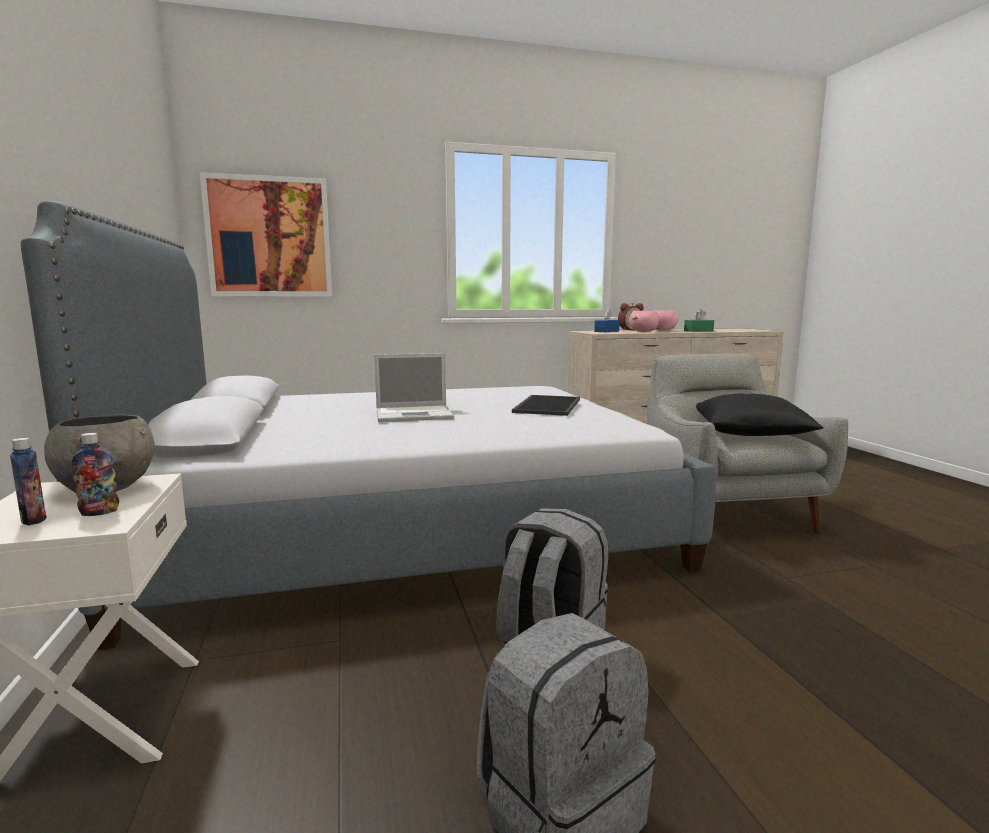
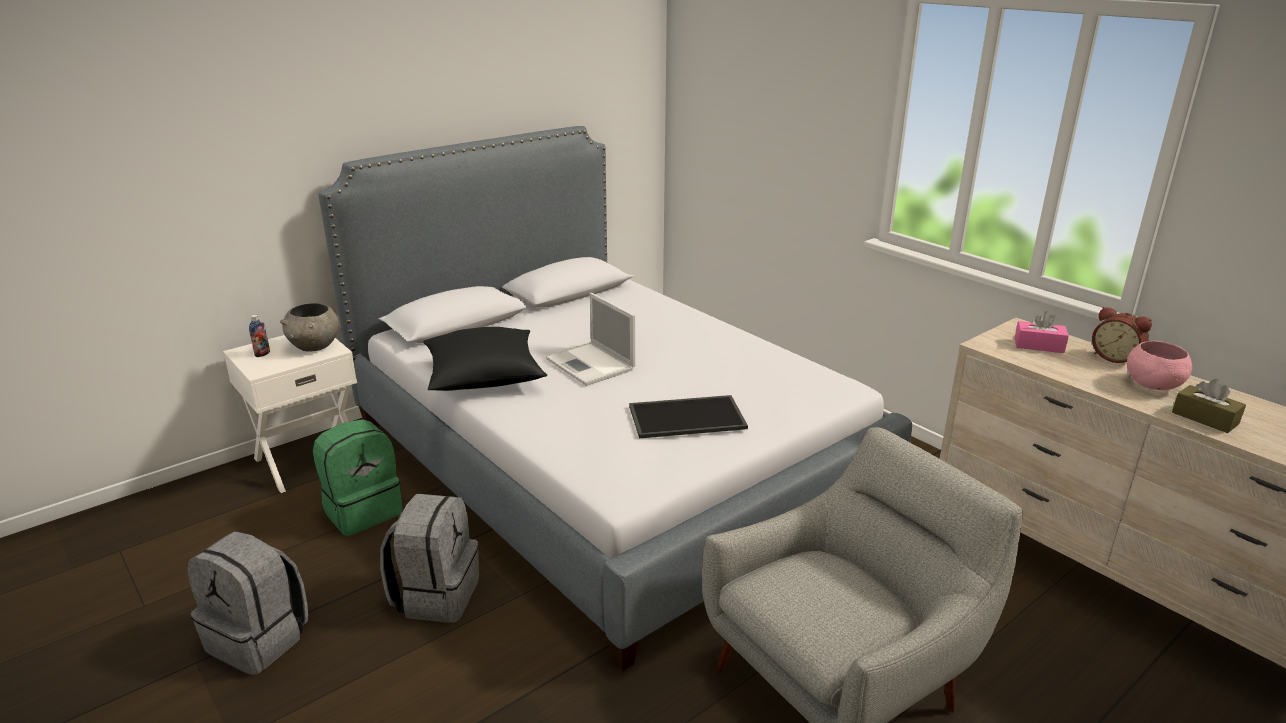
camera: 65 degrees right, 15 degrees up
(99, 512) = (276, 362): bottle -> none
(269, 237) = (722, 102): picture -> none
(323, 675) = (363, 511): none -> green backpack
(606, 331) = (1038, 345): blue tissue box -> pink tissue box
(643, 332) = (1083, 373): pink bowl -> none
(698, 331) = (1204, 418): green tissue box -> brown tissue box
(750, 434) = (829, 599): black pillow -> black pillow (484, 377)

